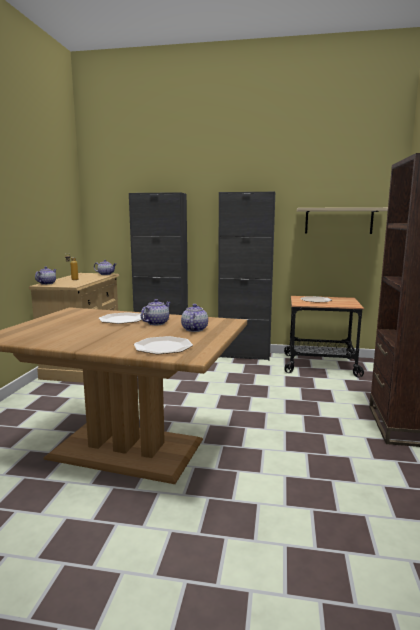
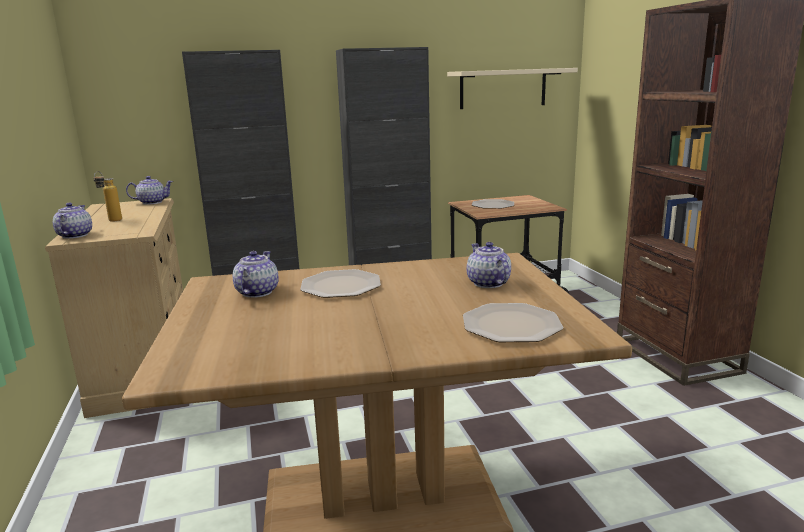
camera: 25 degrees left, 5 degrees up
(156, 323) = (409, 283): teapot -> teapot (256, 292)

